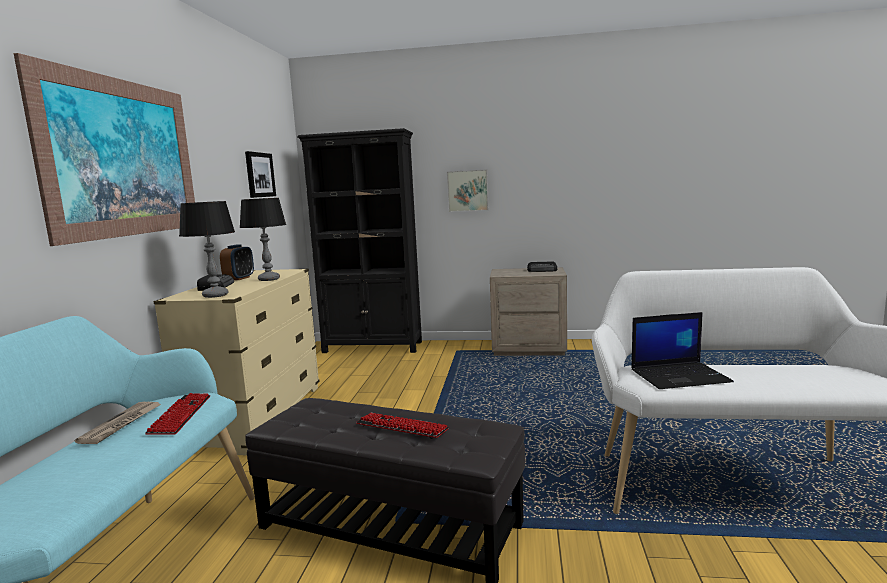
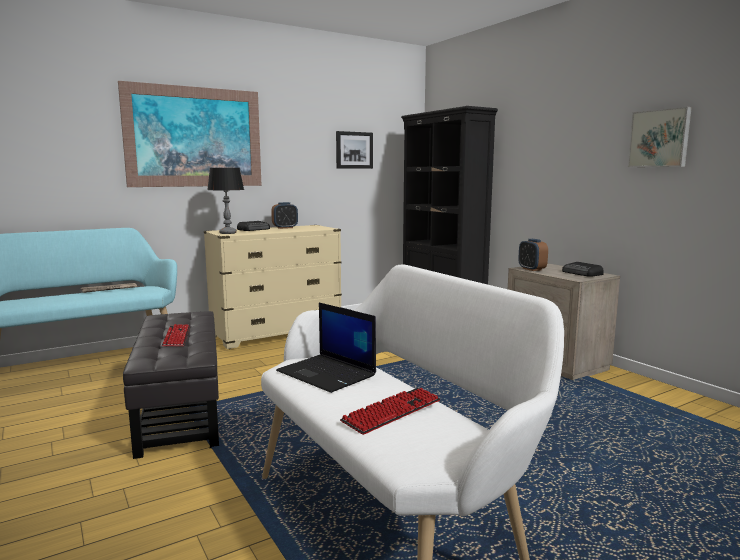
camera: 50 degrees right, 0 degrees up
(180, 415) = (126, 293): keyboard -> keyboard (392, 412)
(268, 279) = (289, 230): table lamp -> none
(468, 190) = (541, 172): picture -> picture (660, 138)
(506, 274) = (531, 269): none -> alarm clock

